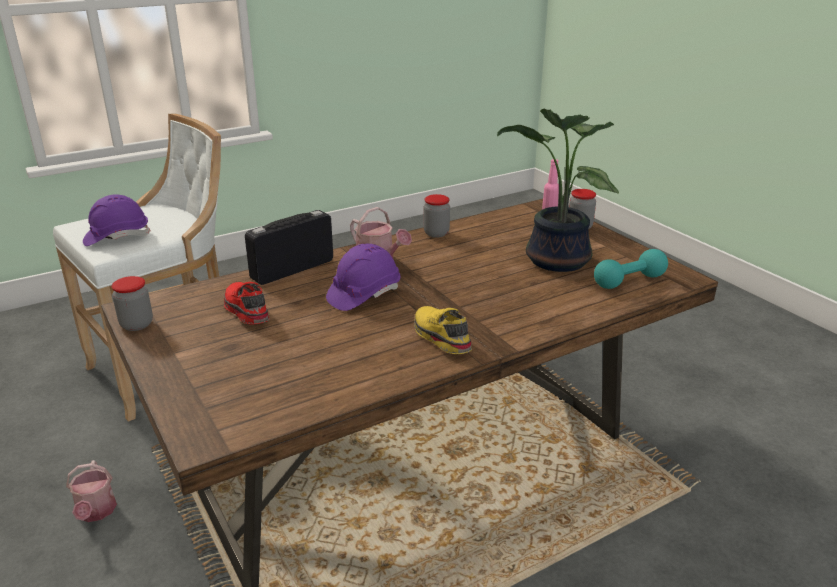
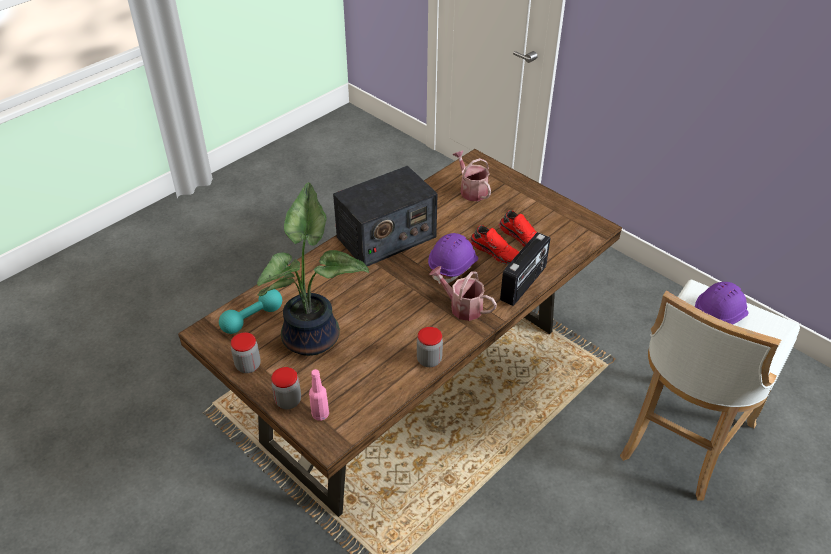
camera: 165 degrees right, 15 degrees up
(96, 512) = (603, 309): watering can -> watering can (471, 190)
(136, 324) = (579, 215): jar -> jar (248, 365)
(296, 301) = (496, 252): none -> red shoe
(440, 338) = (386, 237): yellow shoe -> radio

